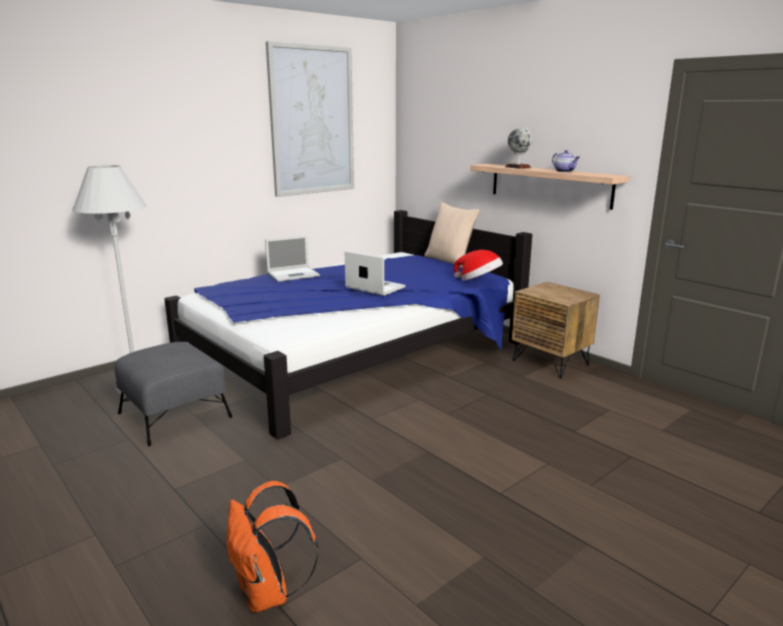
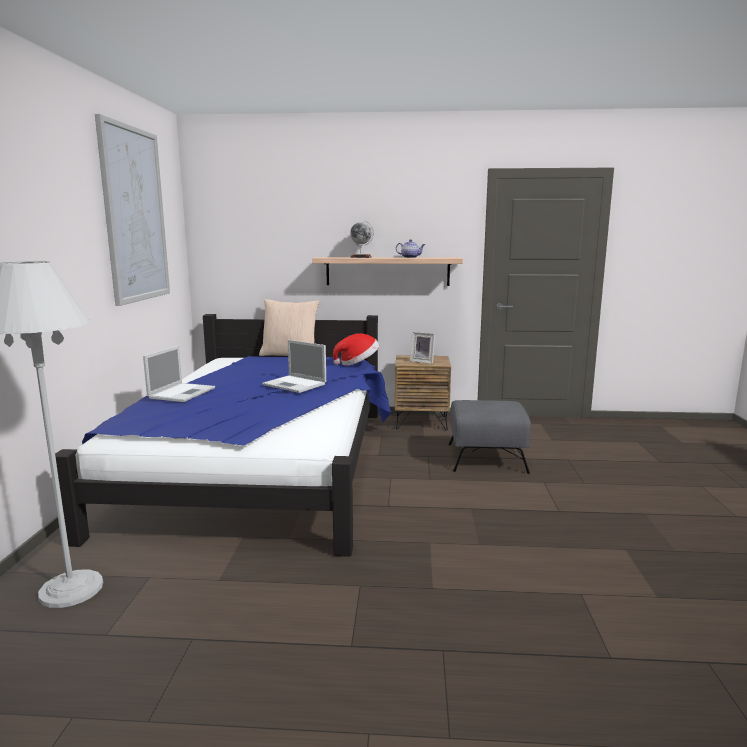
camera: 45 degrees left, 5 degrees down
(174, 415) = (196, 591): grey ottoman -> grey ottoman (487, 458)
(268, 594) = (587, 656): orange backpack -> none
(374, 287) = (295, 384): laptop -> laptop turned 135 degrees counterclockwise
(552, 294) = (423, 361): none -> picture frame

